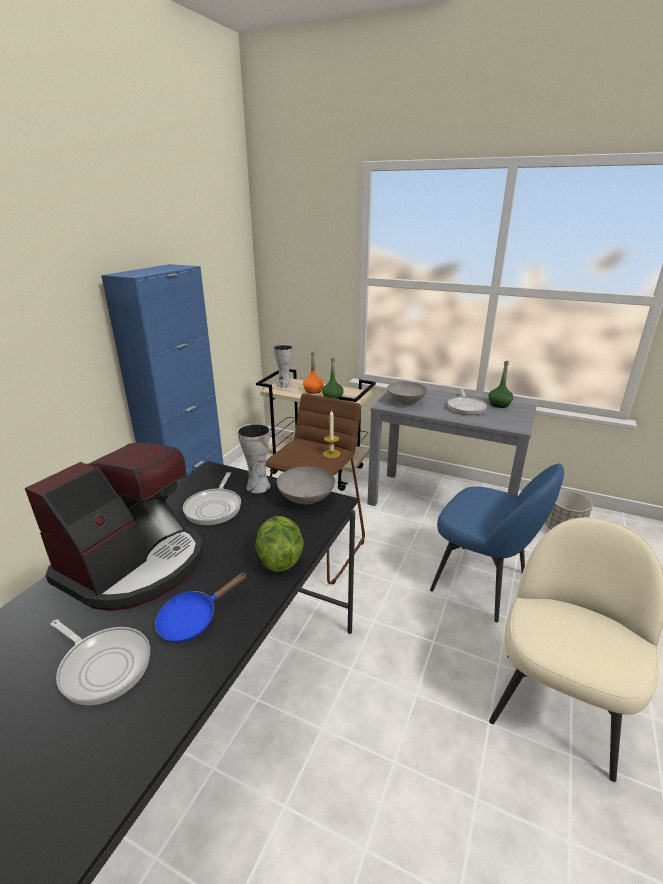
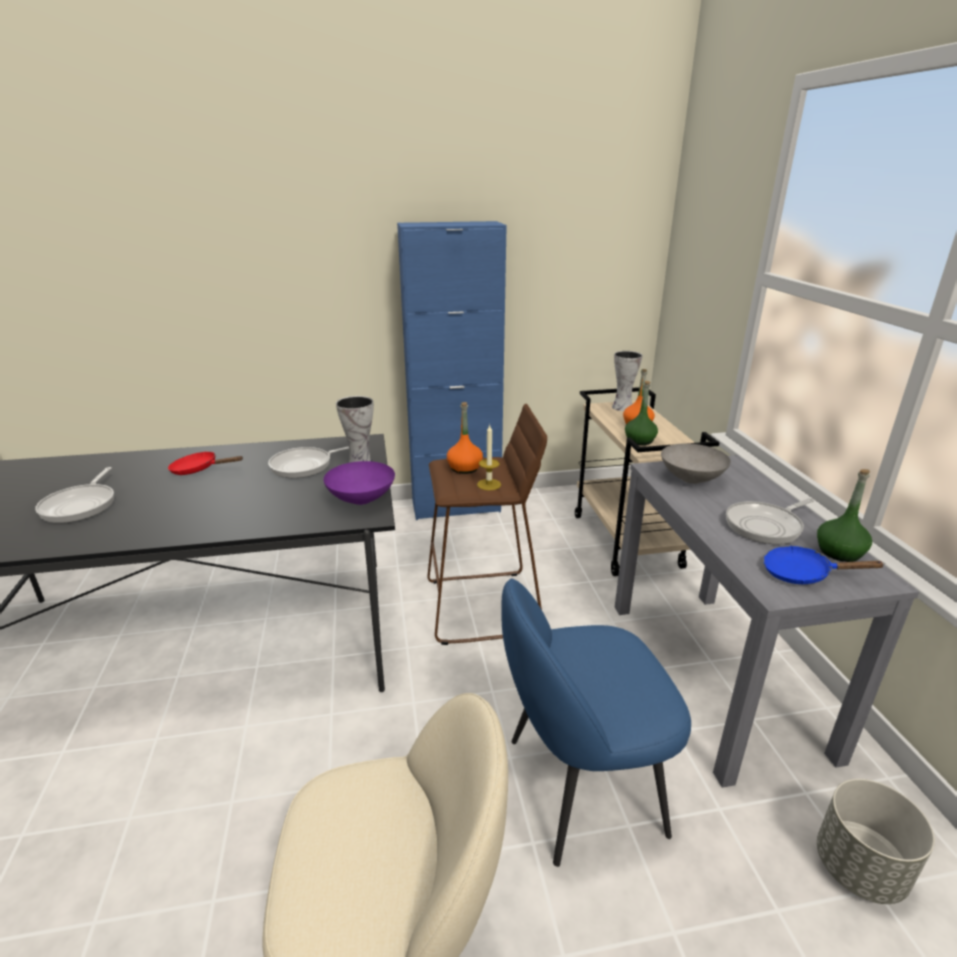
camera: 55 degrees right, 0 degrees up
(135, 565) = (199, 470): coffee machine -> red frying pan
(193, 619) = (143, 516): blue frying pan -> blue frying pan (802, 574)
(279, 559) = (246, 522): lettuce -> none
(298, 453) = (464, 468): none -> orange bottle
(305, 499) = (360, 499): grey bowl -> purple bowl
(481, 582) = (579, 786): blue chair -> blue chair turned 75 degrees clockwise

